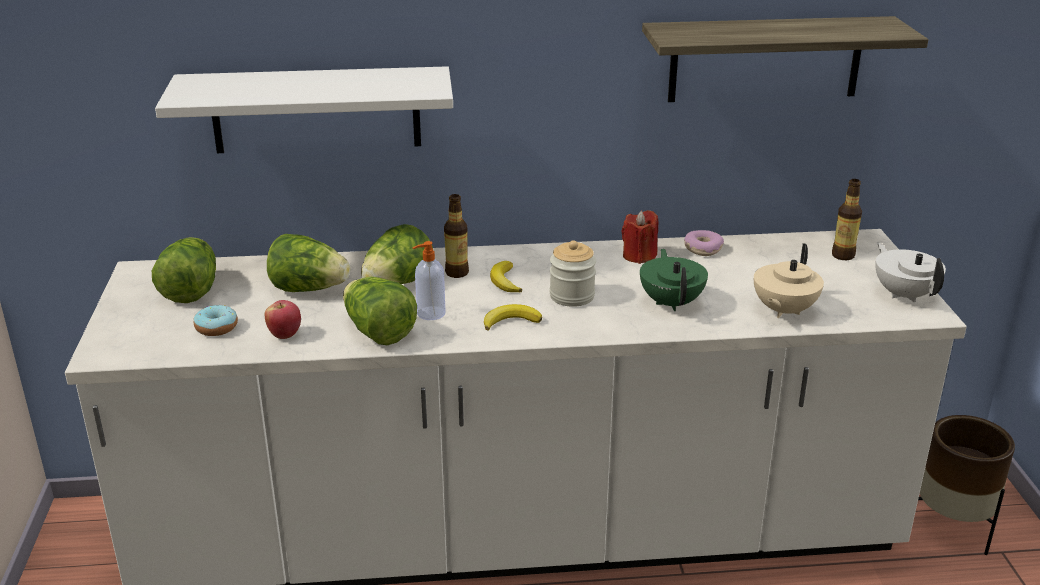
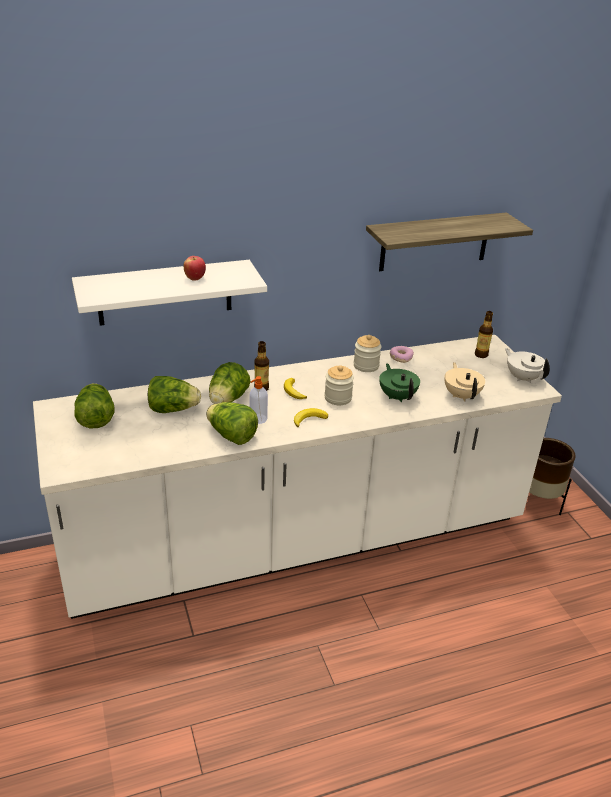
camera: 15 degrees left, 5 degrees up
(216, 328) = (126, 444): donut -> none
(285, 335) = (173, 444): apple -> apple (195, 278)
(639, 256) = (366, 366): red candle -> jar
(783, 310) = (461, 395): beige teapot -> beige teapot turned 150 degrees clockwise

